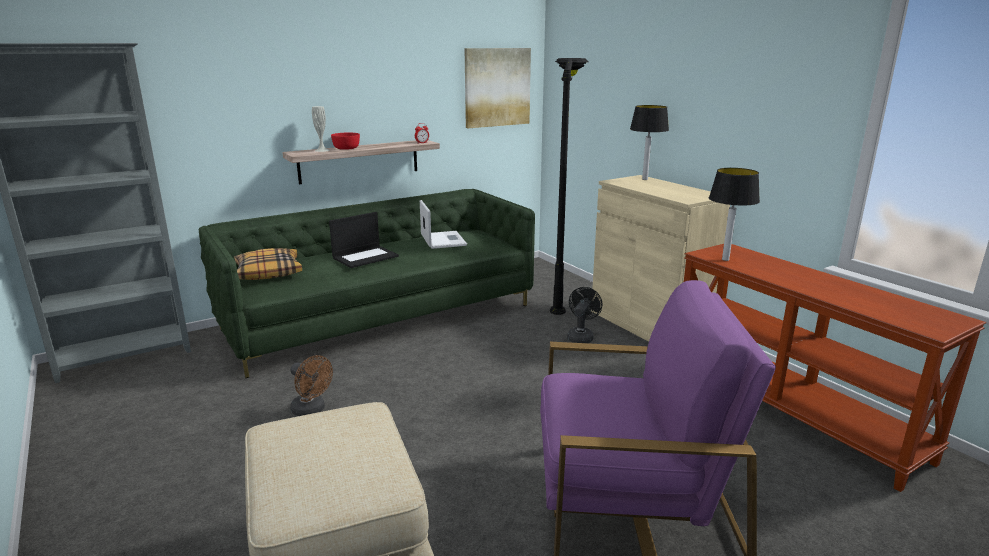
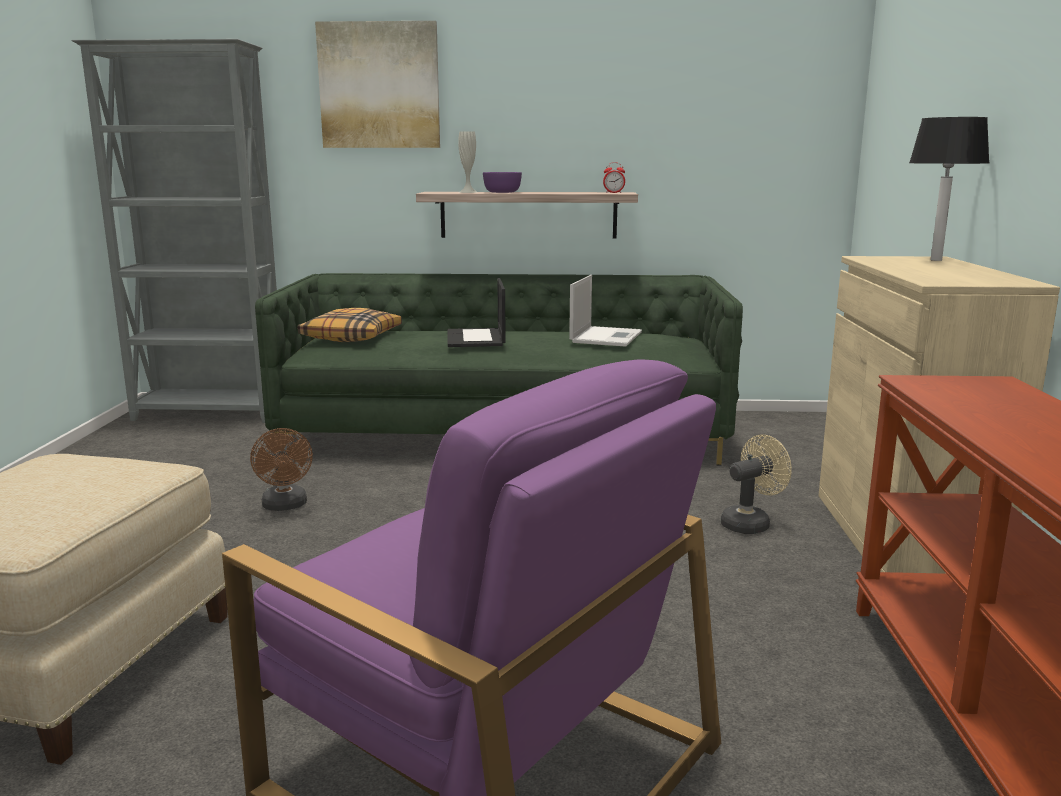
camera: 35 degrees right, 5 degrees down
(346, 148) = (502, 192): red bowl -> purple bowl
(365, 257) = (476, 338): laptop -> laptop turned 90 degrees clockwise
(497, 87) = (769, 118): picture -> picture (379, 86)
(561, 293) = (801, 462): black floor lamp -> none
(581, 336) = (750, 523): black fan -> beige fan
(725, 259) = (943, 393): table lamp -> none

